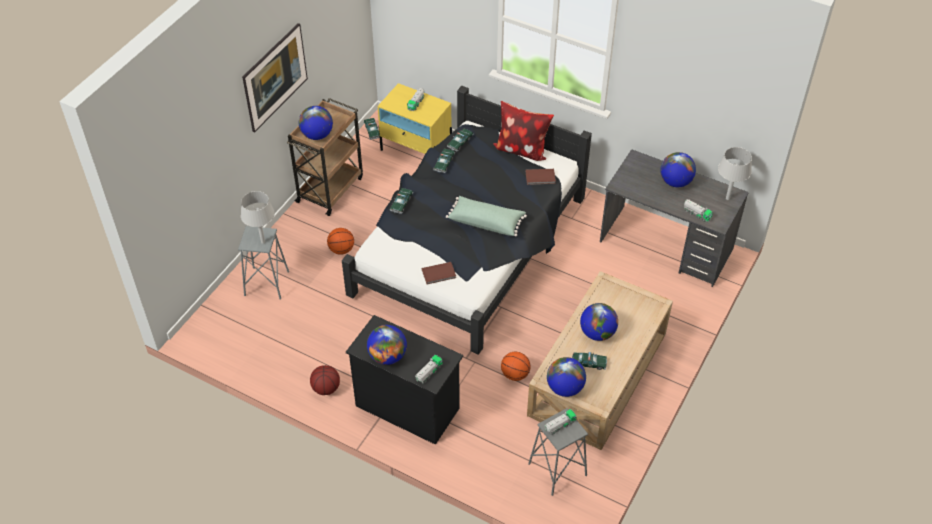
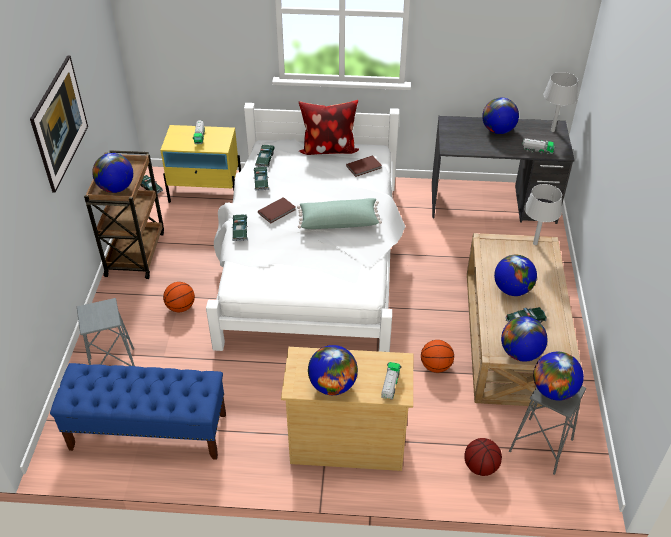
camera: 25 degrees left, 5 degrees down
(263, 242) = (107, 316): grey table lamp -> grey table lamp (535, 243)
(267, 341) = (148, 432): none -> blue bench
(326, 388) = (245, 458): basketball -> basketball (480, 467)
(407, 406) = (346, 442): black dresser -> beige dresser
(439, 274) = (323, 286): brown book -> brown book (277, 211)
(468, 247) = (311, 262): black bed -> white bed
(559, 425) = (553, 390): toy truck -> globe

